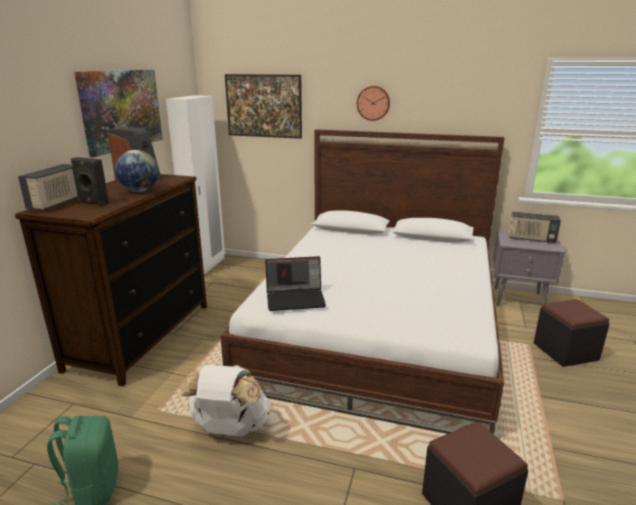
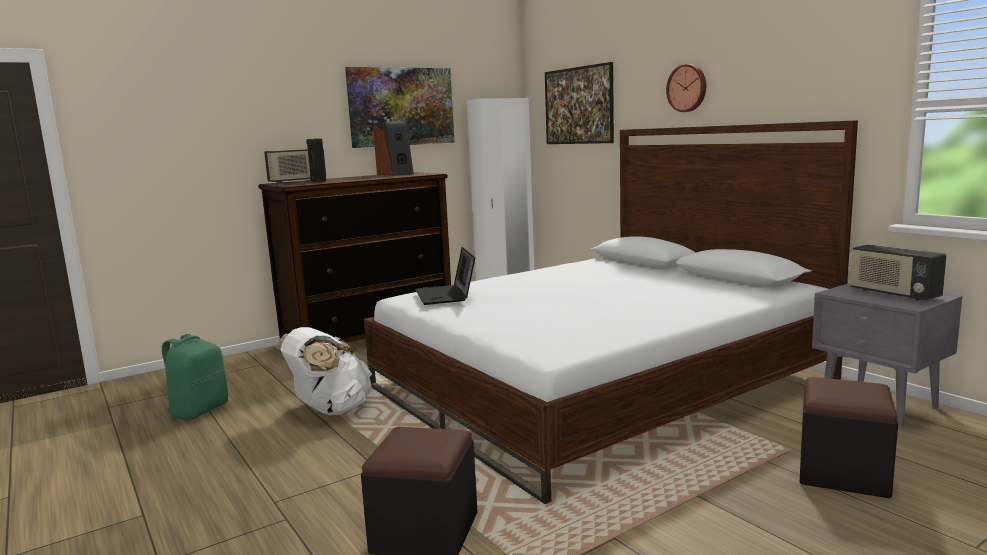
camera: 40 degrees right, 10 degrees down
(140, 191) = (371, 178): globe -> none
(296, 298) = (446, 295): laptop -> laptop turned 45 degrees clockwise

